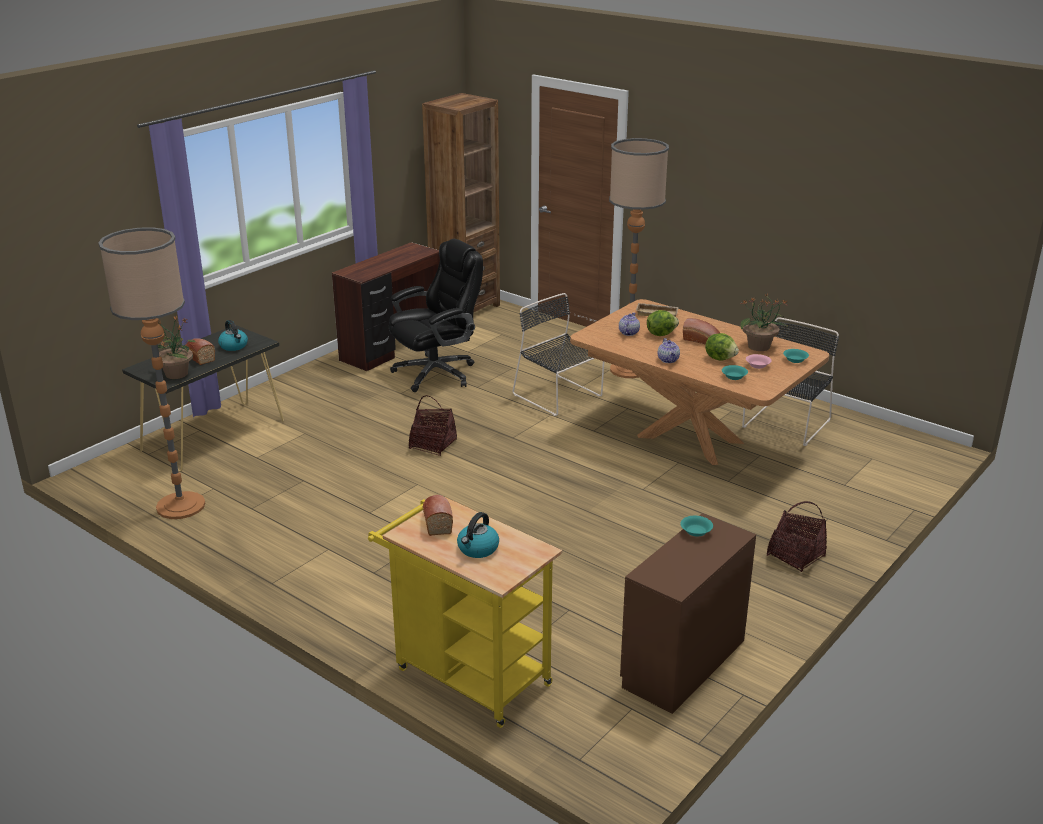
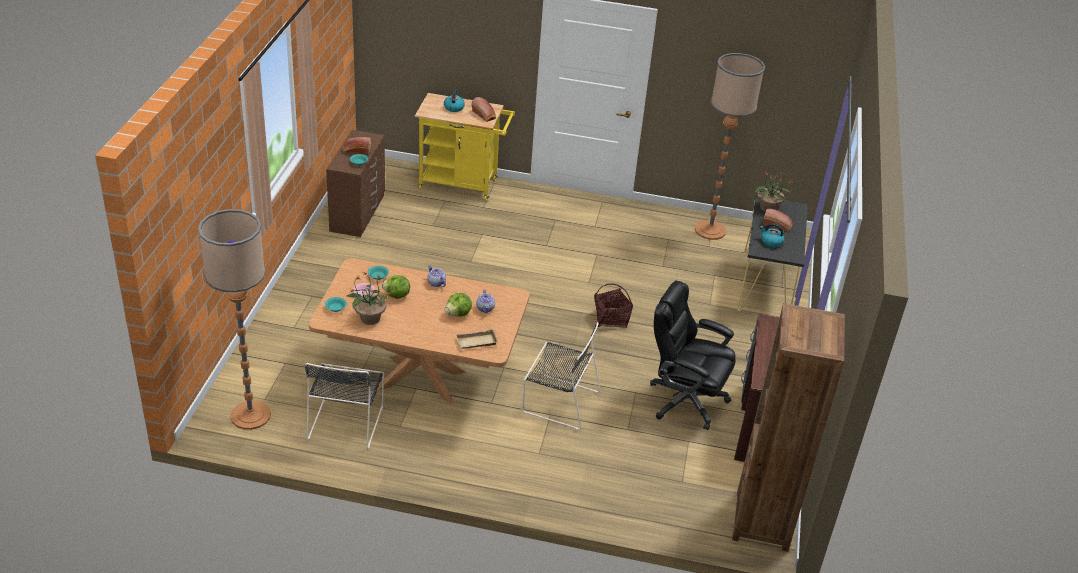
camera: 150 degrees right, 10 degrees up
(437, 373) = (685, 400): black office chair -> black office chair turned 90 degrees clockwise
(629, 370) = (520, 460): floor lamp -> floor lamp (250, 415)
(702, 340) = (420, 314): bread -> bread (356, 151)
(796, 556) = (310, 291): basket -> none

